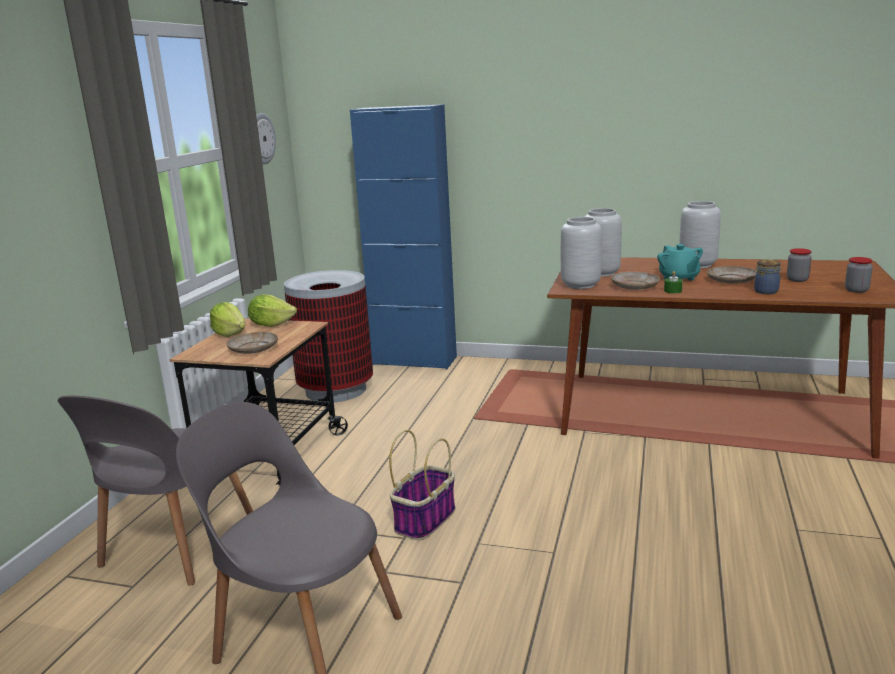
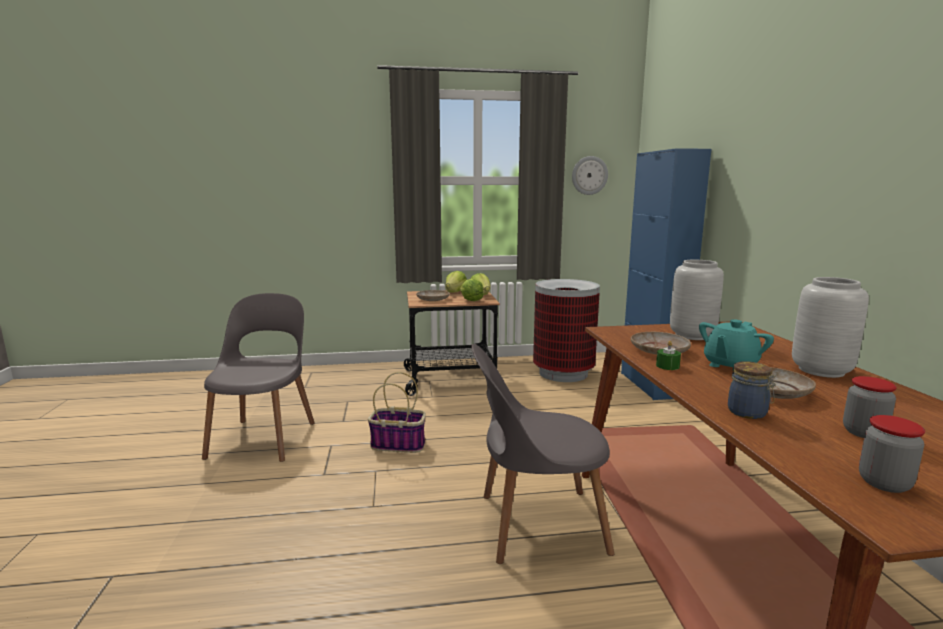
camera: 65 degrees right, 5 degrees down
(175, 547) = (342, 385): grey chair -> grey chair (536, 524)
(294, 332) = (470, 301): none -> lettuce
(580, 285) = (632, 333): grey vase -> none

